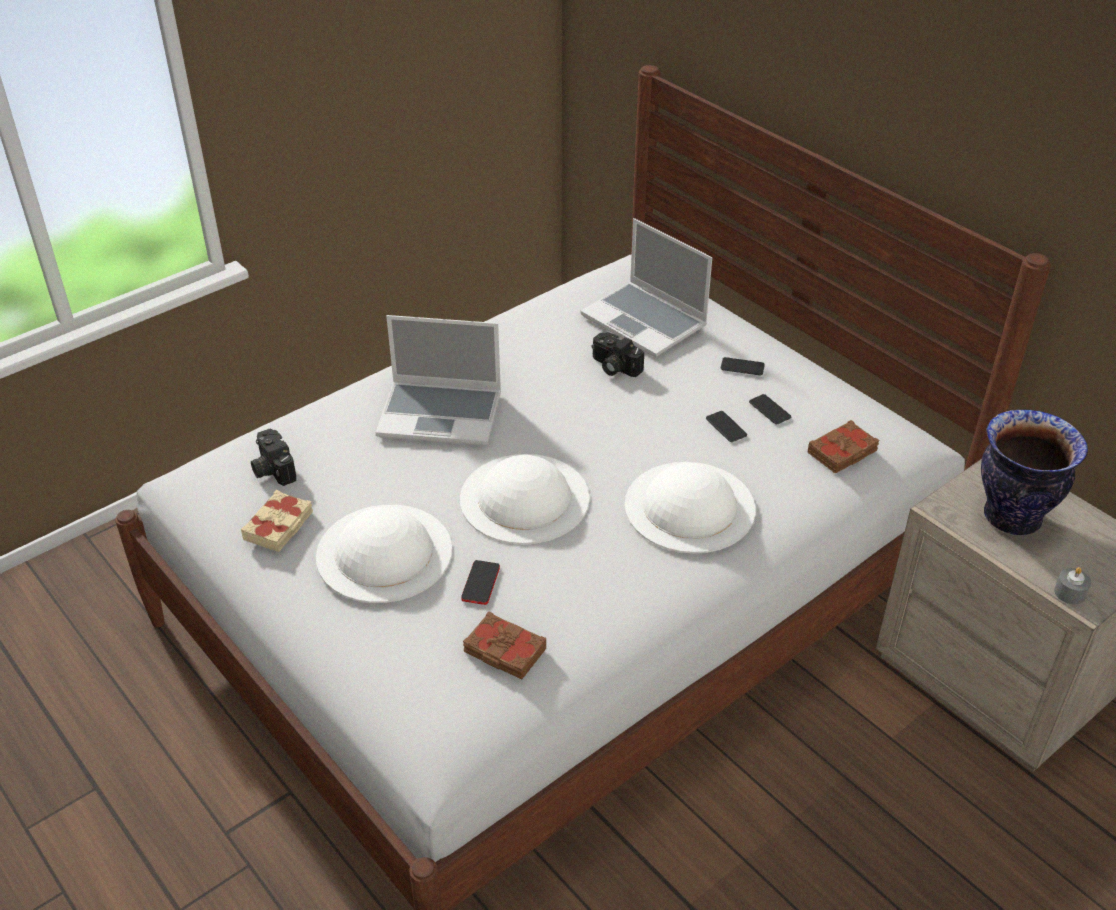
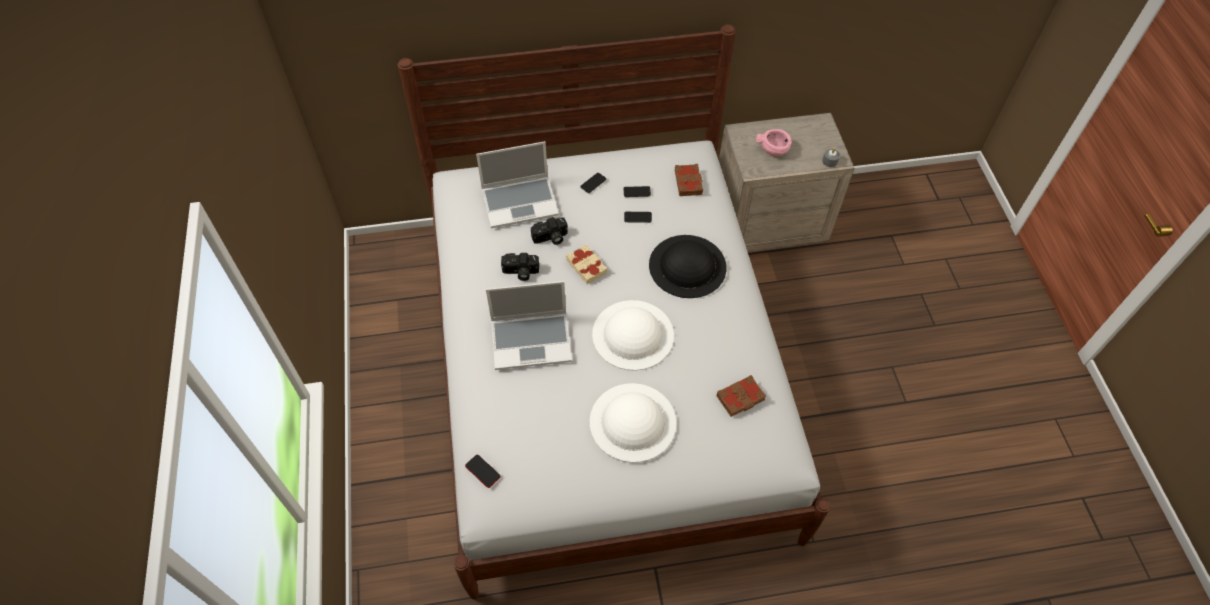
camera: 60 degrees left, 15 degrees up
(271, 468) = (517, 452): camera -> camera (520, 272)
(279, 526) = (574, 467): beige book -> beige book (587, 266)
(442, 414) = (532, 340): laptop -> laptop turned 45 degrees clockwise
(480, 583) = (686, 386): phone -> phone (483, 471)
(689, 506) = (687, 266): white hat -> black hat
(1013, 517) = (773, 149): vase -> pink bowl

